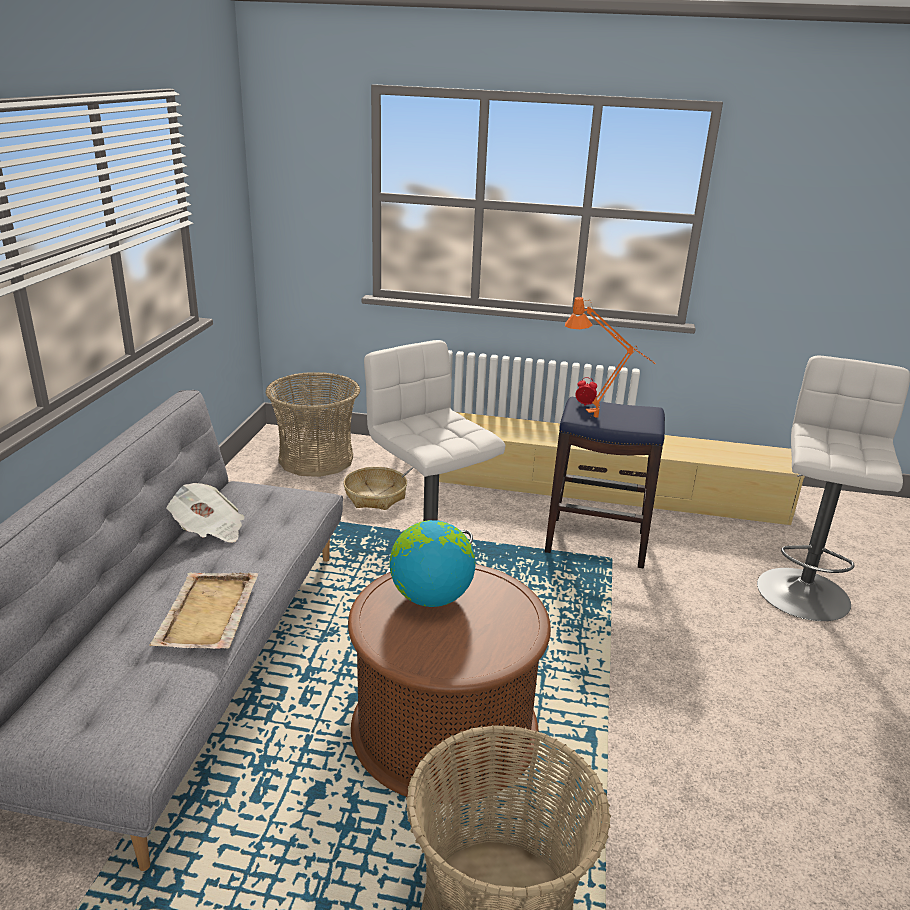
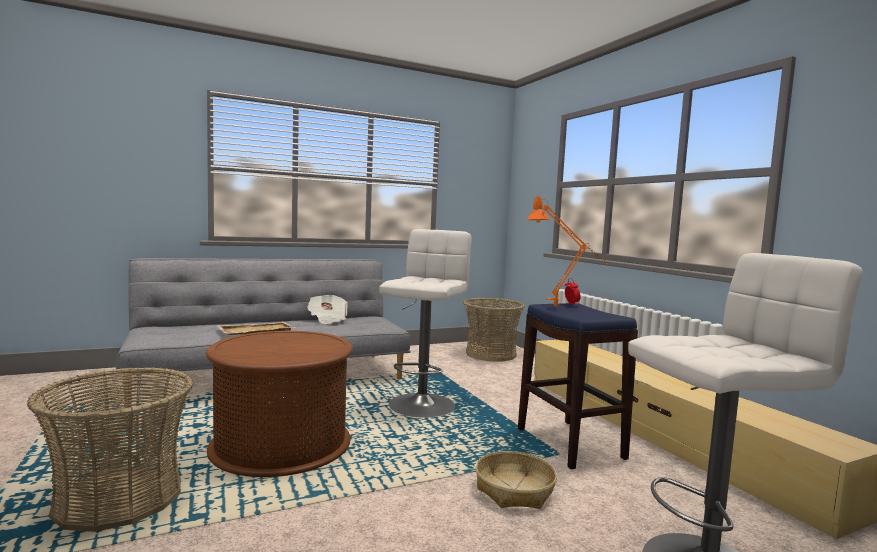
camera: 55 degrees right, 20 degrees down
(375, 496) = (483, 373): basket -> basket (514, 490)
(431, 597) = (298, 341): globe -> none

